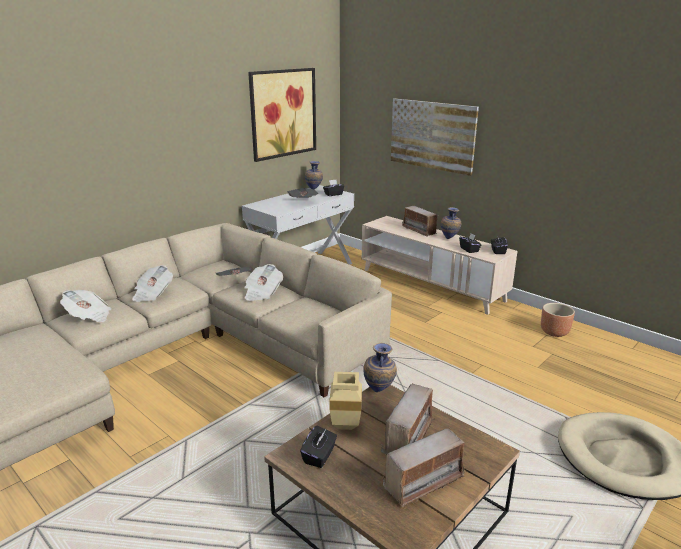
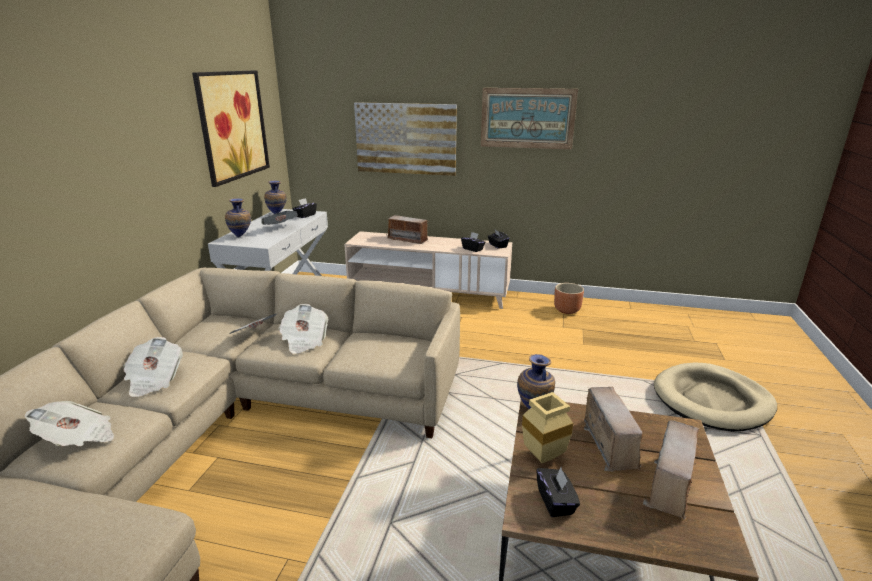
camera: 30 degrees left, 0 degrees up
(449, 239) = (444, 242): vase -> vase (241, 236)
(544, 126) = (527, 118): none -> picture

